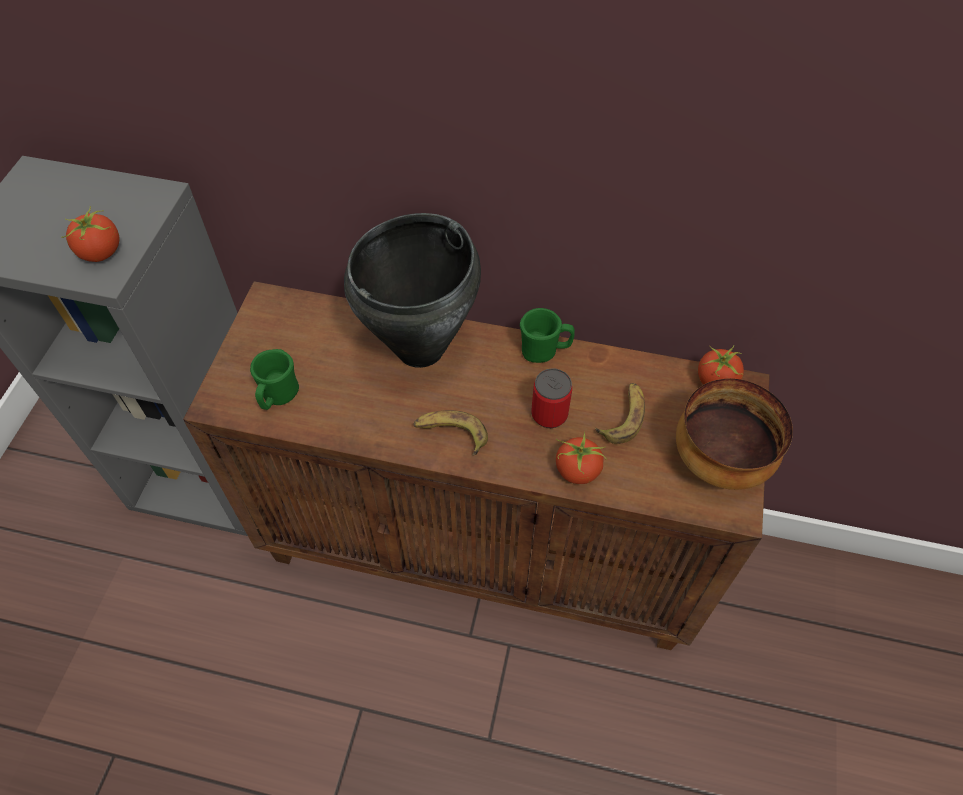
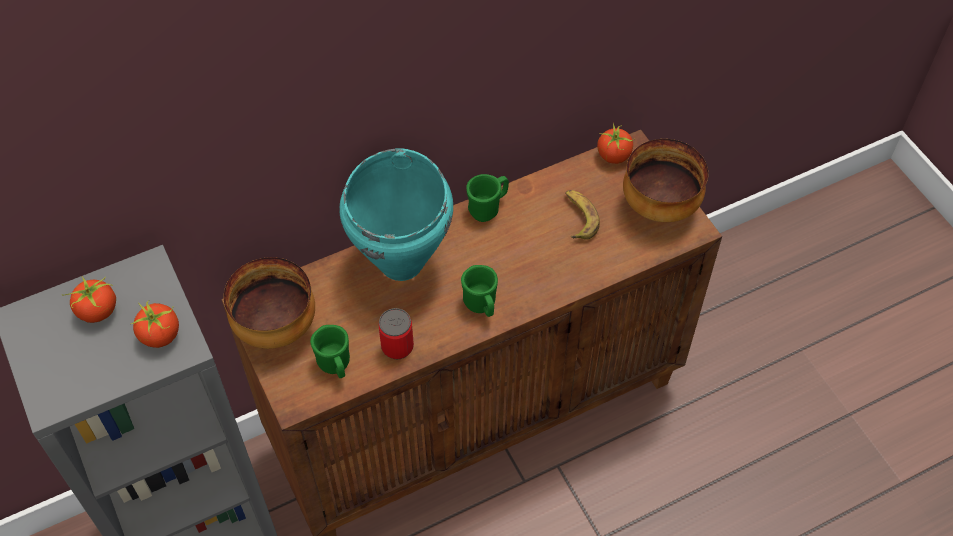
camera: 40 degrees left, 0 degrees up
(267, 331) = (275, 327): none -> bowl
(421, 348) = (402, 262): black cooking pot -> turquoise cooking pot
(451, 434) = (481, 305): banana -> green mug
(549, 414) = (532, 248): can -> can (397, 347)
(577, 471) = (583, 272): tomato -> tomato (97, 311)

